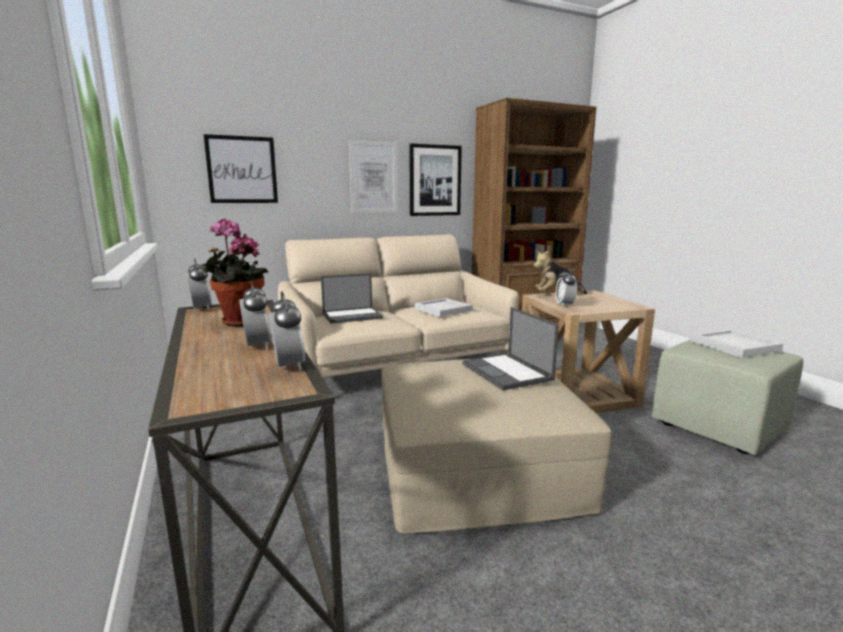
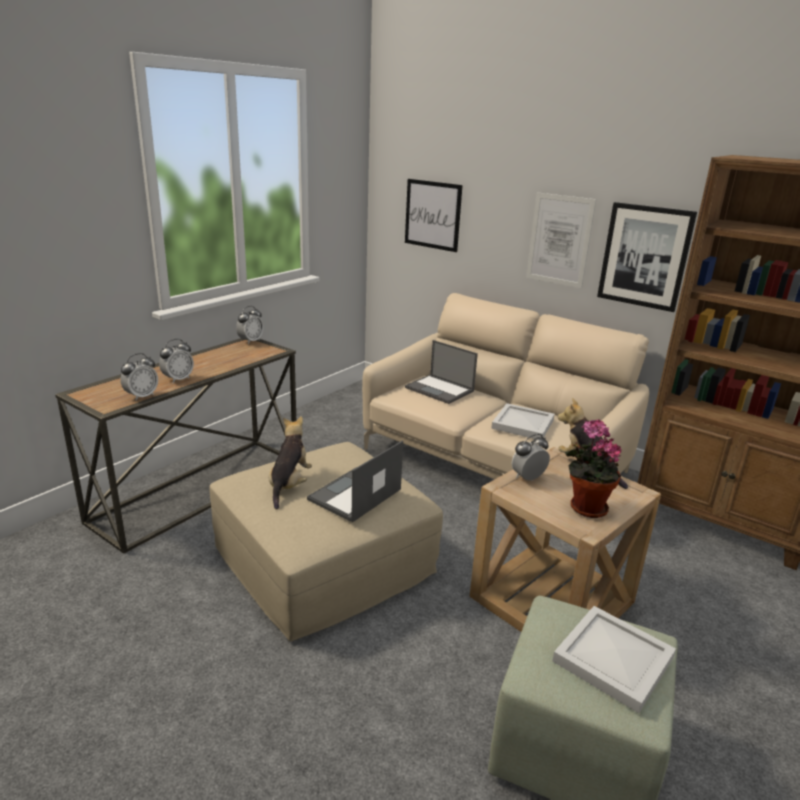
camera: 60 degrees right, 10 degrees up
(238, 322) = (225, 360): potted plant -> potted plant (584, 507)
(462, 395) = (289, 485): none -> plush toy

